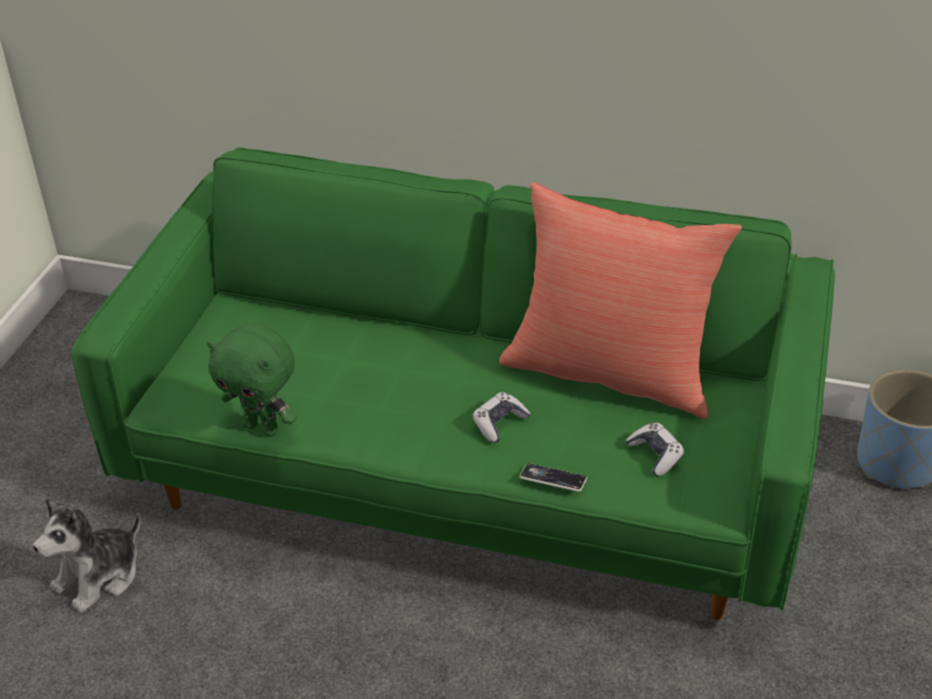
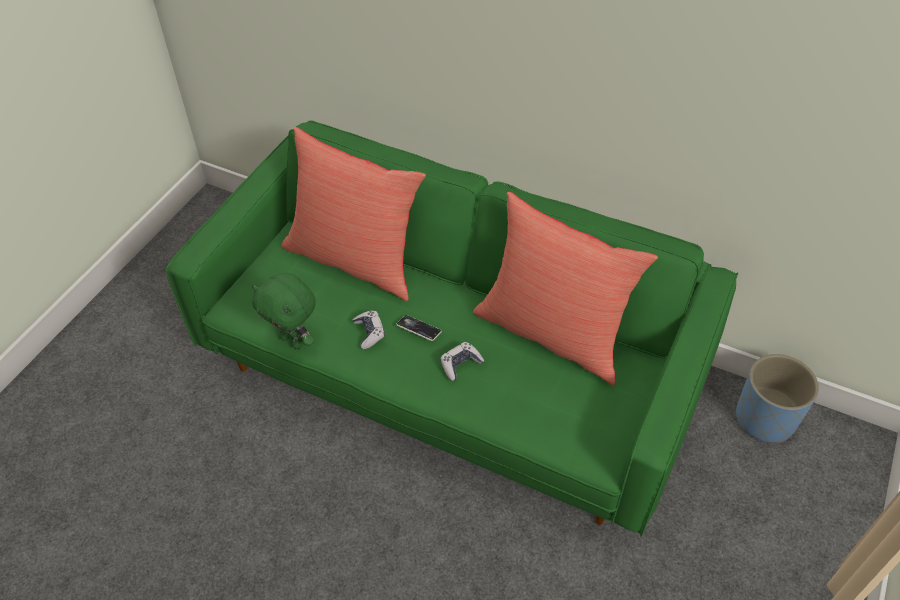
camera: 10 degrees right, 10 degrees up
(99, 577) = (182, 415): plush toy -> none
(322, 324) = (355, 260): none -> red pillow
(553, 480) = (487, 419): phone -> phone (419, 329)
(655, 455) = (567, 410): game controller -> game controller (369, 333)

